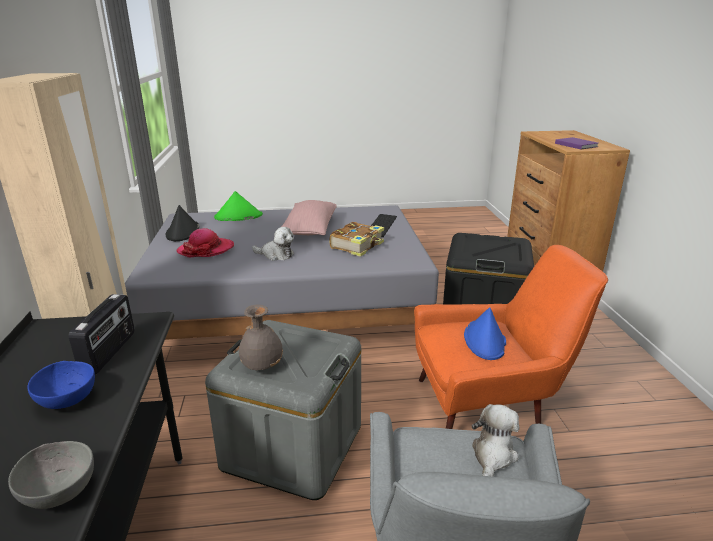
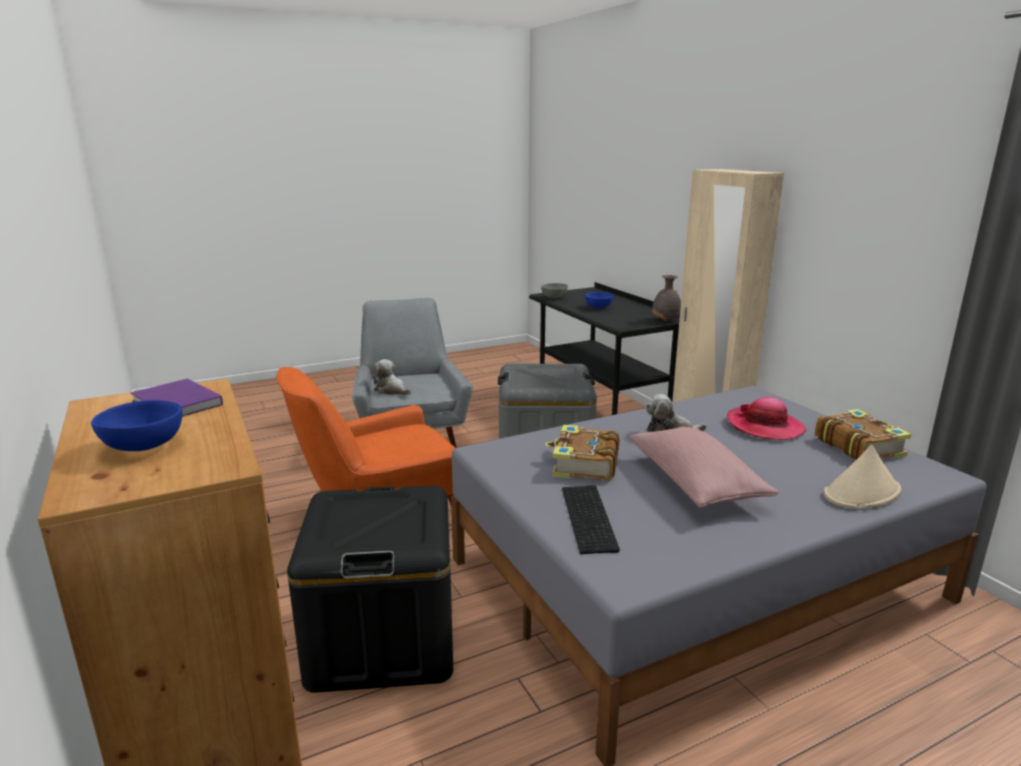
camera: 160 degrees right, 5 degrees down
(110, 352) = (615, 317): radio -> none
(183, 232) = (858, 446): black hat -> book
(238, 216) = (862, 493): green hat -> beige hat
(262, 366) = (555, 371): grey vase -> grey vase (666, 321)
(485, 340) = (391, 445): blue hat -> none
(493, 455) = (391, 390): plush toy -> plush toy turned 120 degrees clockwise
(568, 137) = (141, 447): none -> blue bowl

